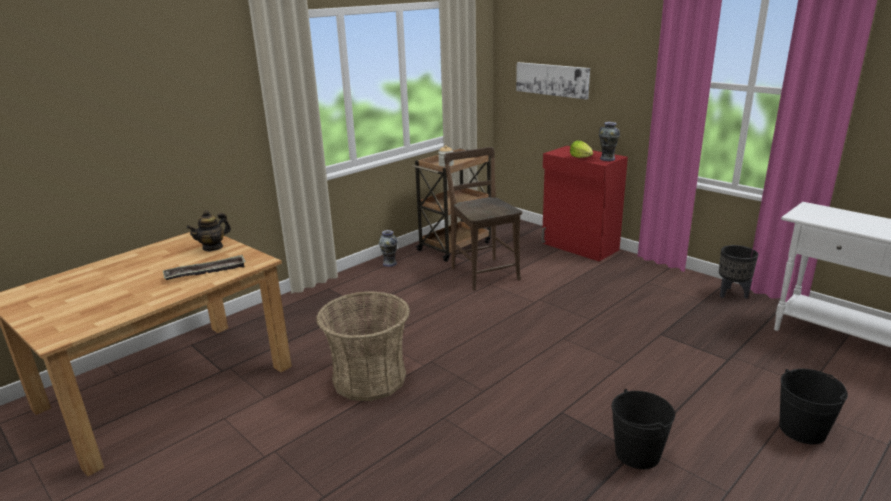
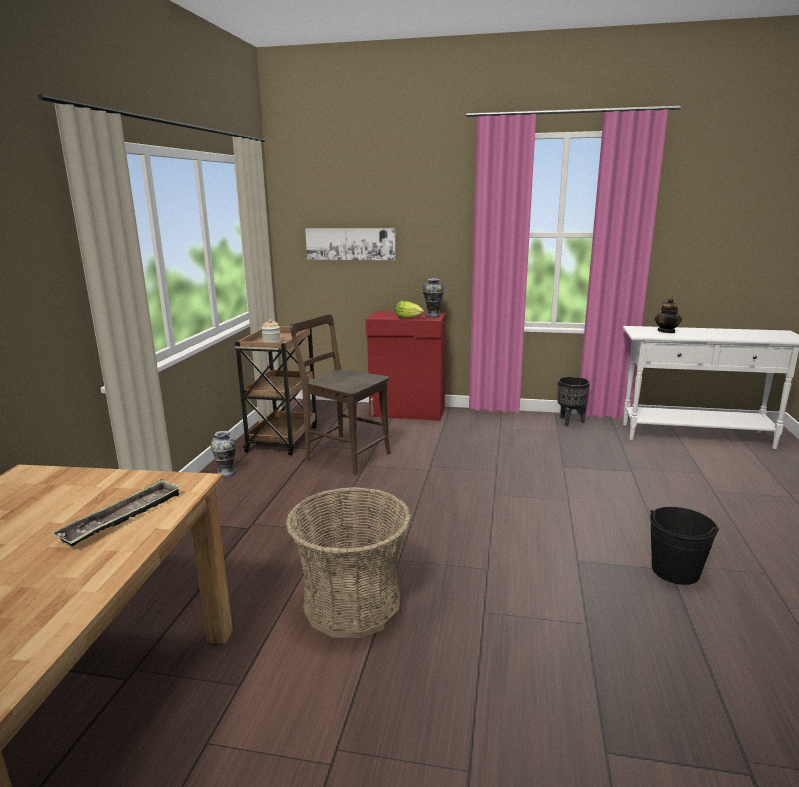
camera: 35 degrees left, 5 degrees down
(213, 247) = (80, 485): teapot -> teapot (666, 331)
(802, 430) = (740, 506): black bucket -> none

